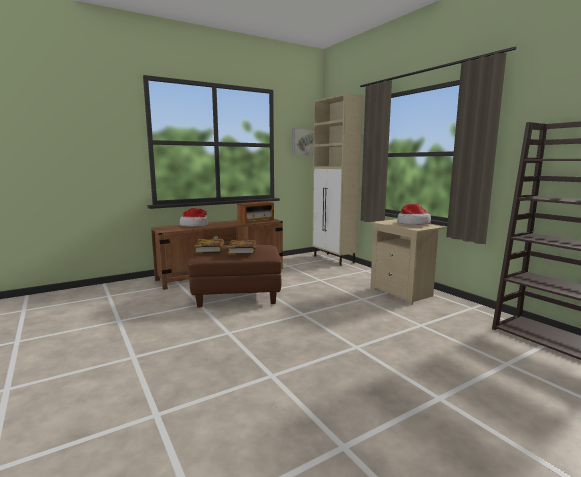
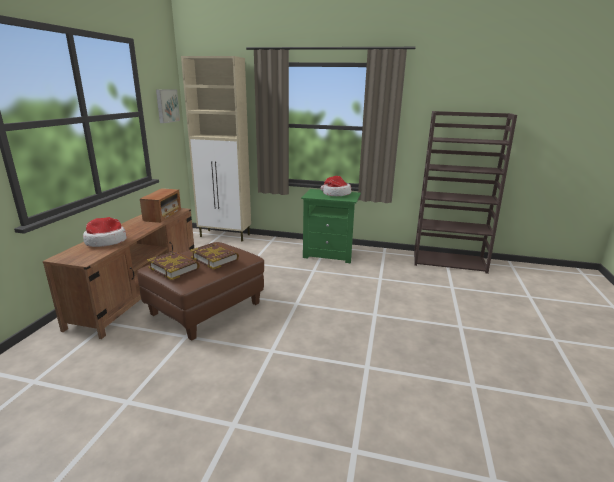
camera: 45 degrees left, 10 degrees up
(403, 292) = (329, 254): beige nightstand -> green nightstand

